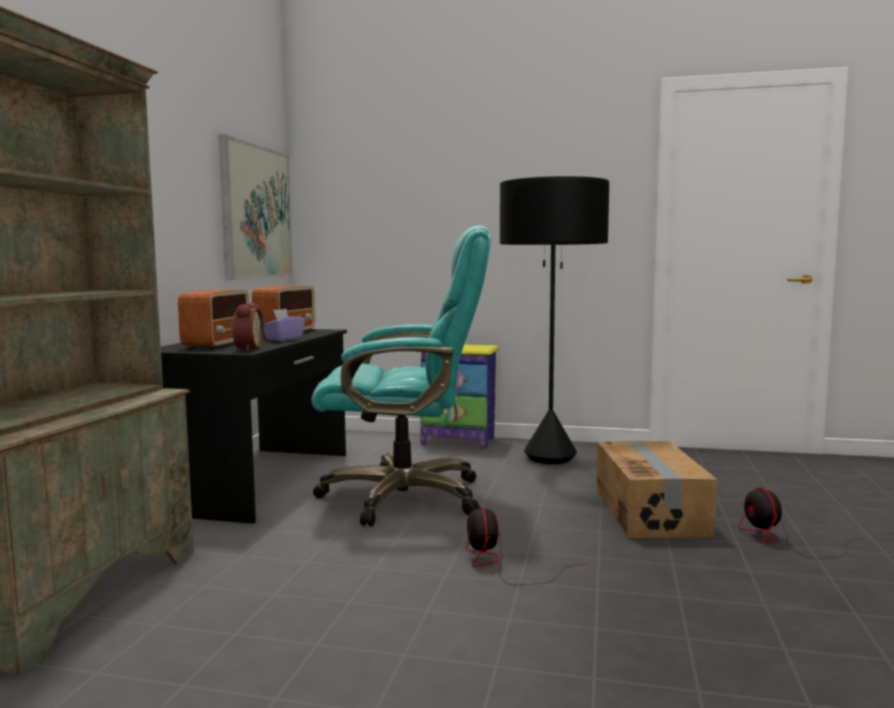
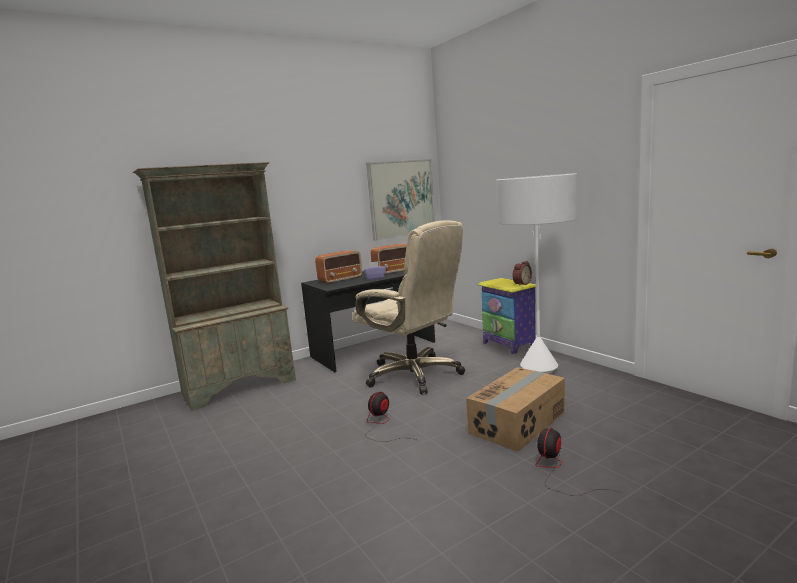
camera: 45 degrees right, 5 degrees up
(246, 348) = (338, 285): alarm clock -> alarm clock (521, 284)
(403, 496) = (413, 374): turquoise office chair -> beige office chair
(550, 458) = (539, 369): black floor lamp -> white floor lamp

